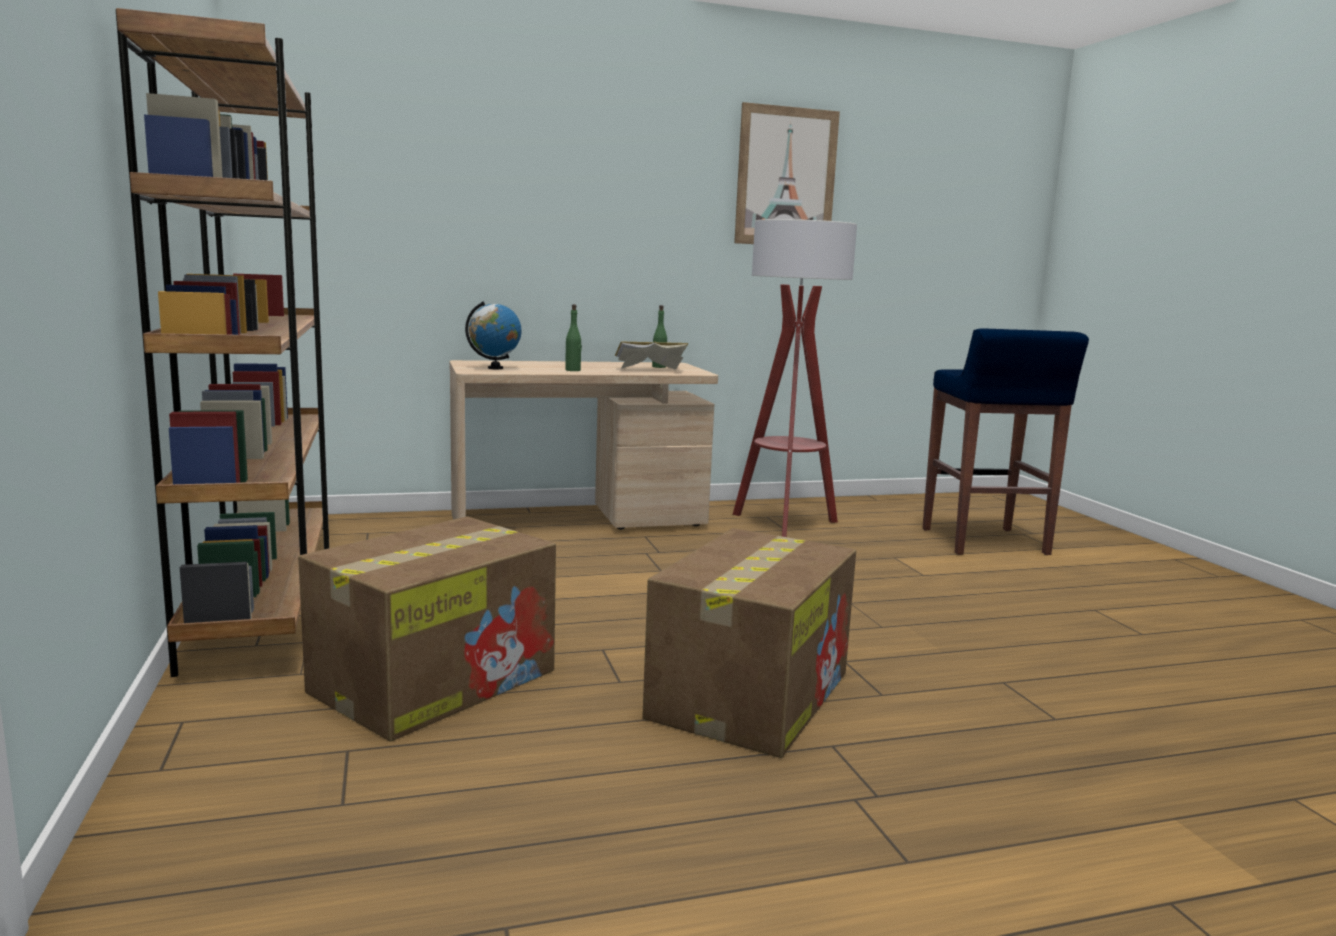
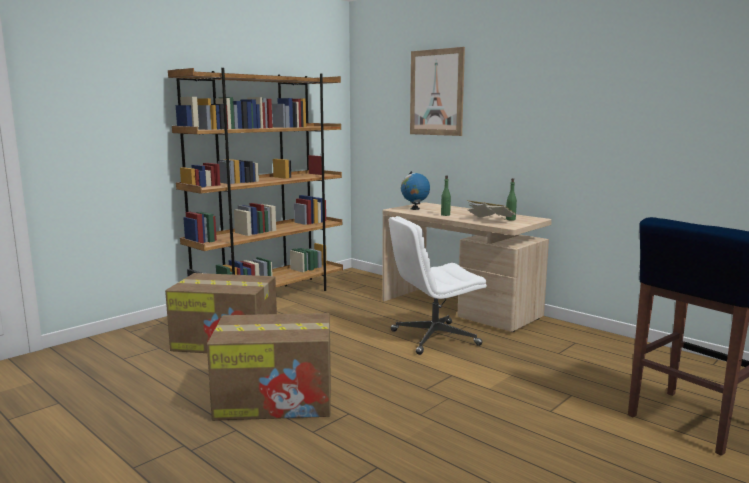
camera: 60 degrees right, 0 degrees up
(659, 559) = (433, 338): none -> white office chair
(784, 526) = (566, 351): floor lamp -> none
(786, 177) = (639, 80): picture -> picture (436, 92)

